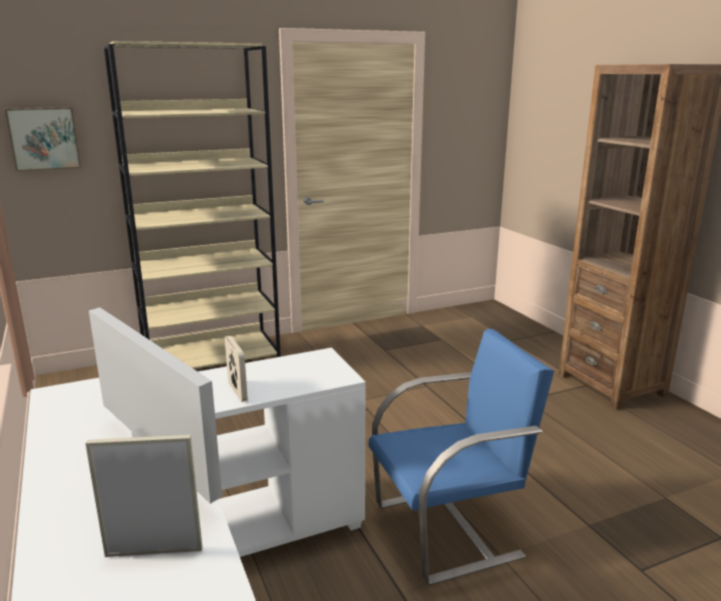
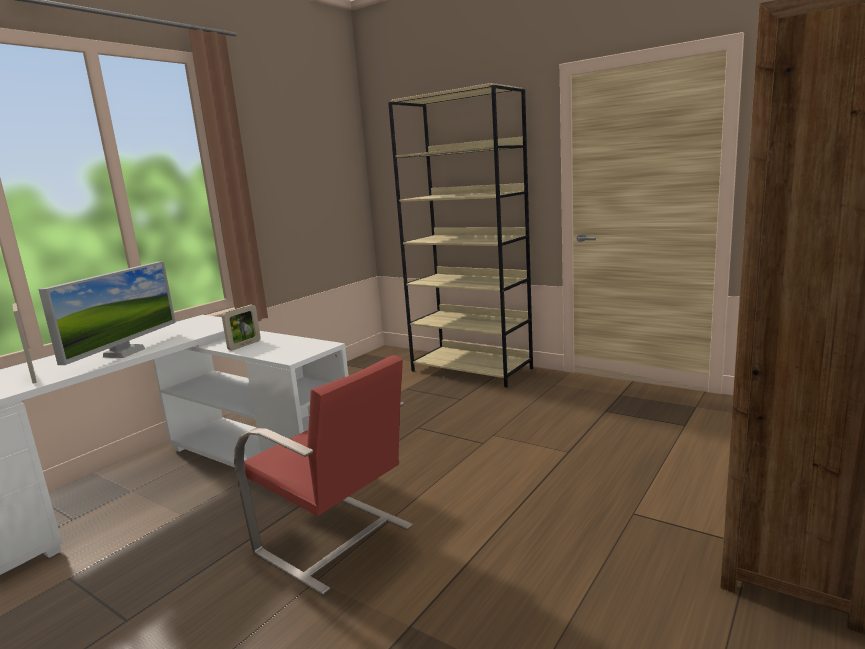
camera: 60 degrees right, 5 degrees down
(44, 138) = (392, 176): picture -> none
(449, 529) = (336, 541): blue chair -> red chair

